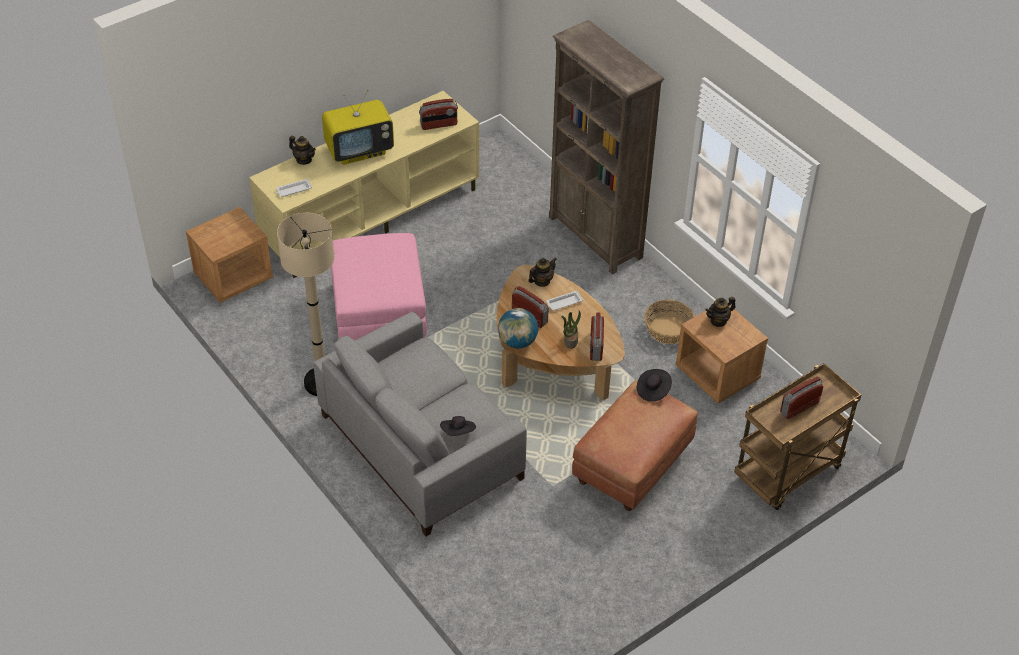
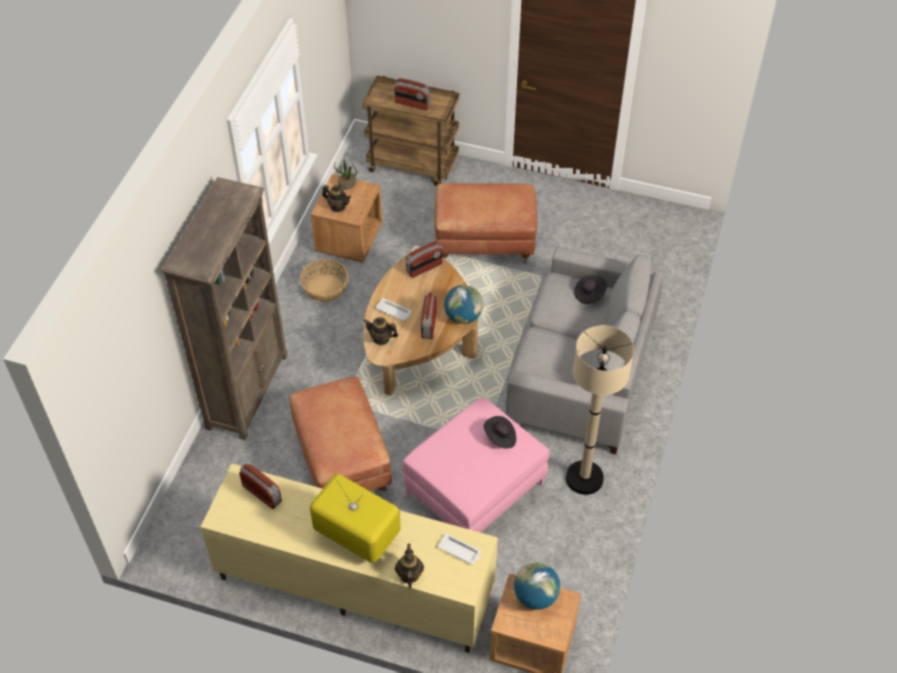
camera: 125 degrees left, 5 degrees up
(236, 239) = (535, 596): none -> globe
(479, 257) = (341, 461): none -> brown ottoman
(570, 340) = (432, 286): potted plant -> potted plant (347, 185)
(653, 390) = (445, 208): black hat -> black hat (500, 437)

